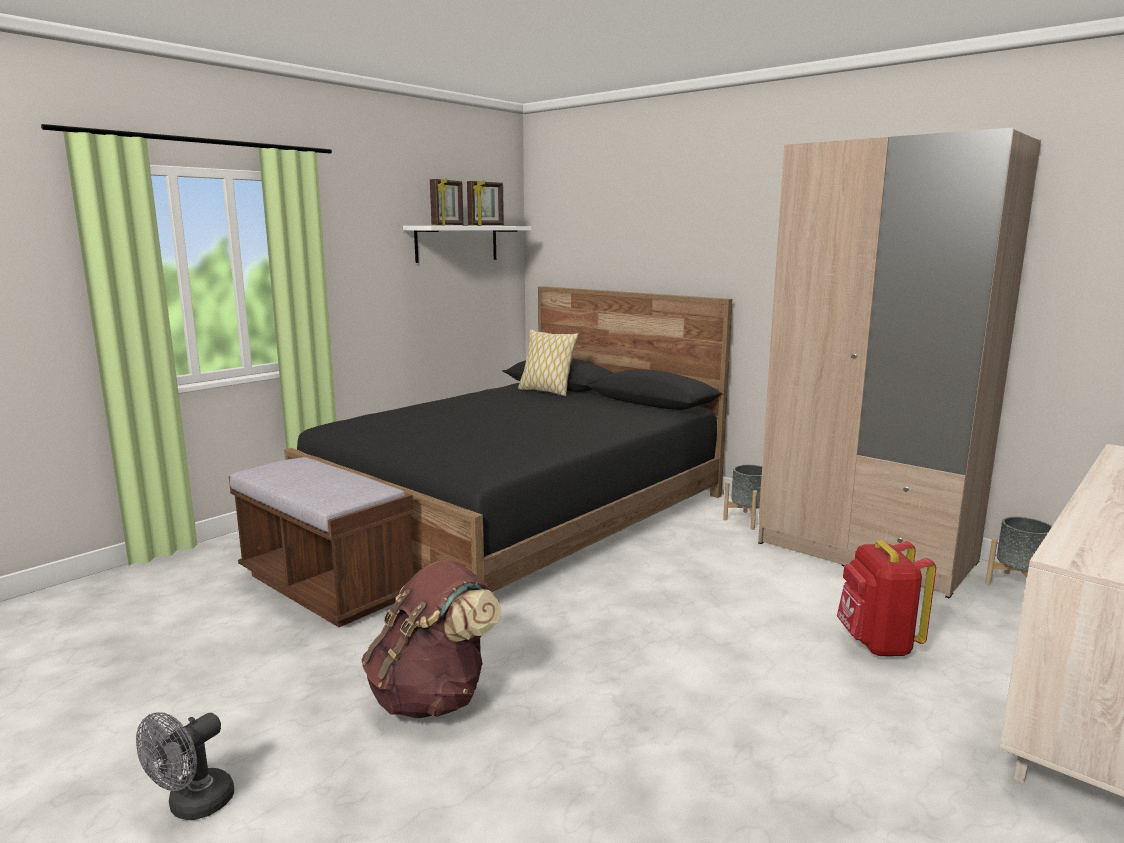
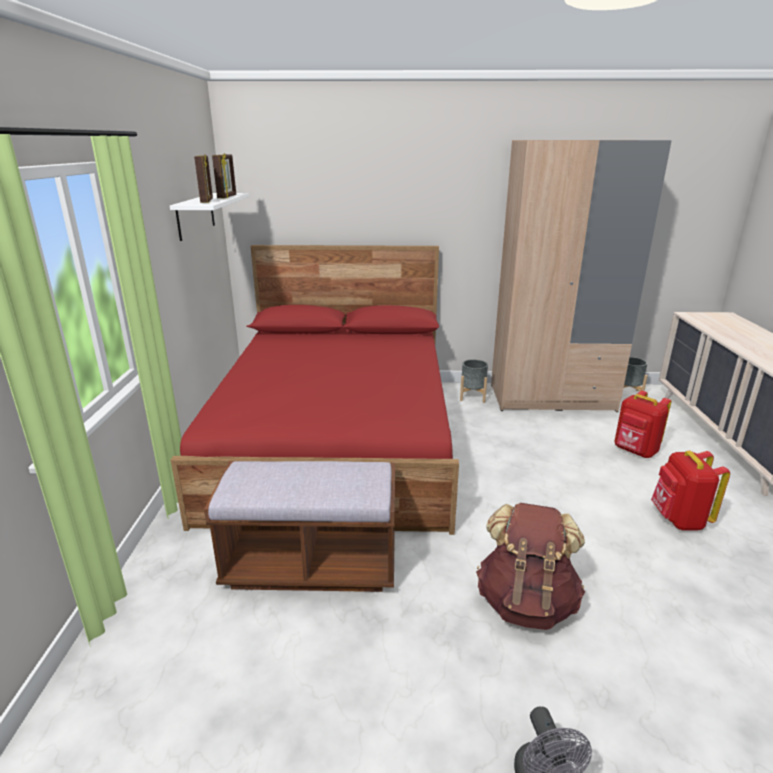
camera: 40 degrees left, 10 degrees up
(521, 512) = (338, 440): black bed -> red bed
(546, 391) = (303, 337): pillow -> none
(780, 730) = (678, 520): none -> red backpack

